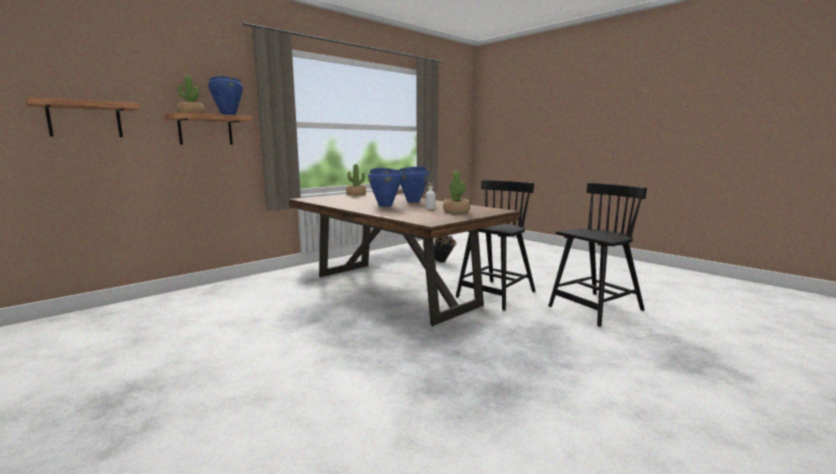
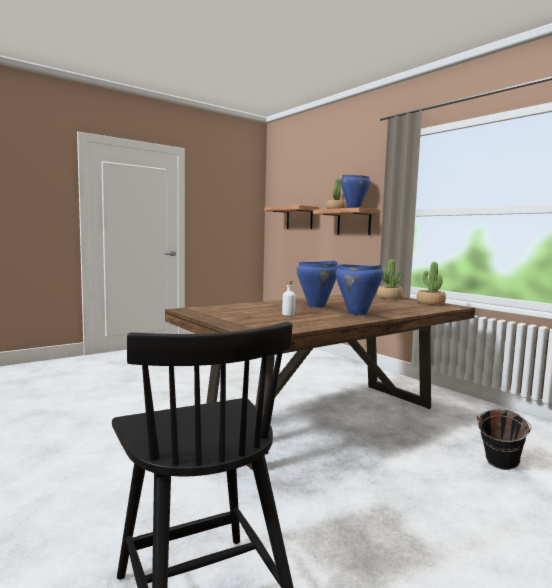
camera: 95 degrees right, 5 degrees down
(456, 211) = (258, 319): potted plant -> potted plant (389, 298)
(495, 295) = (305, 493): black chair -> none

